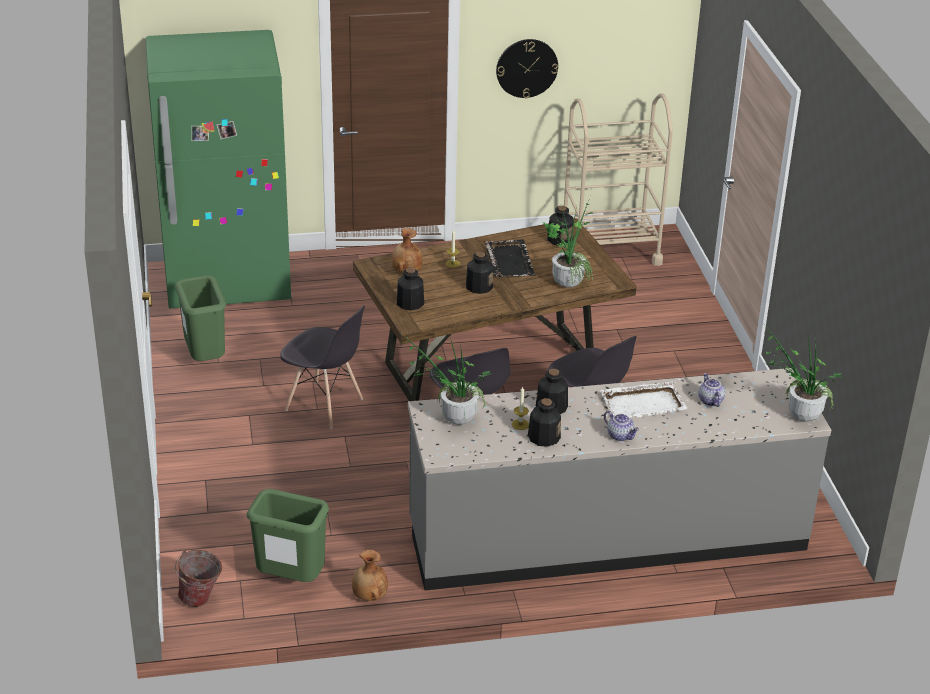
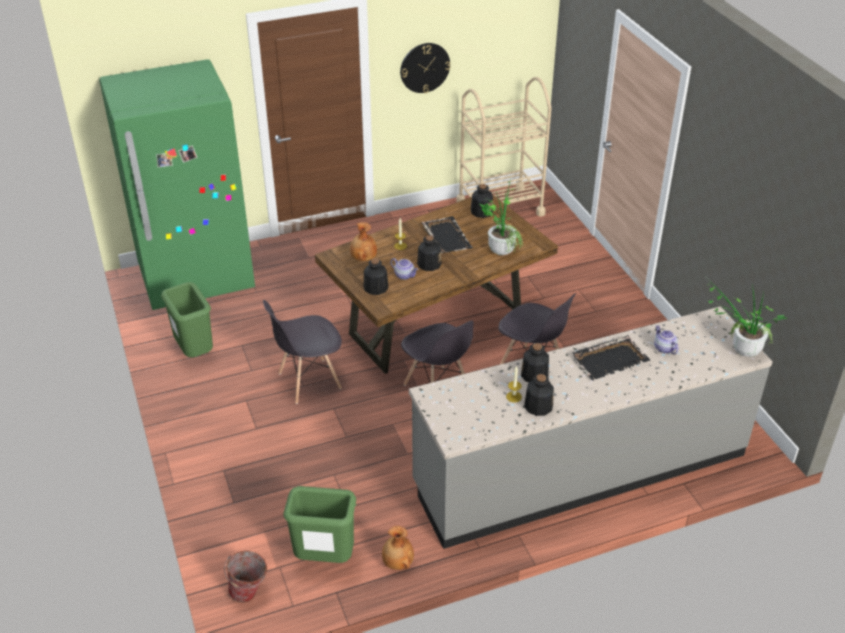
camera: 10 degrees left, 5 degrees up
(325, 405) = (308, 381): grey chair -> grey chair turned 135 degrees clockwise
(451, 418) = (452, 399): potted plant -> none
(620, 435) = (602, 394): teapot -> teapot (404, 275)
(644, 403) = (610, 359): white tray -> black tray

